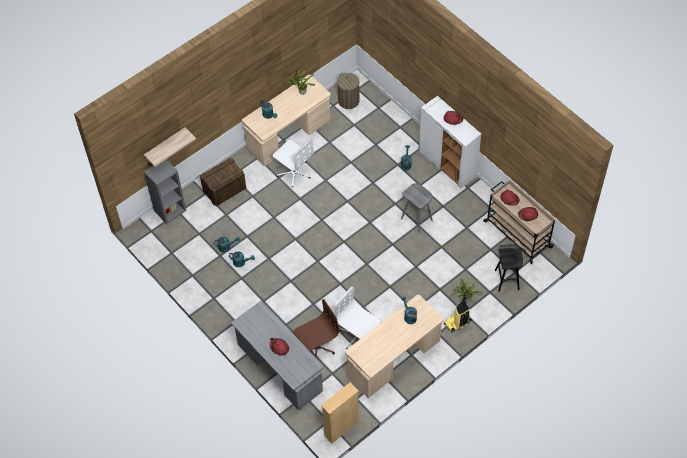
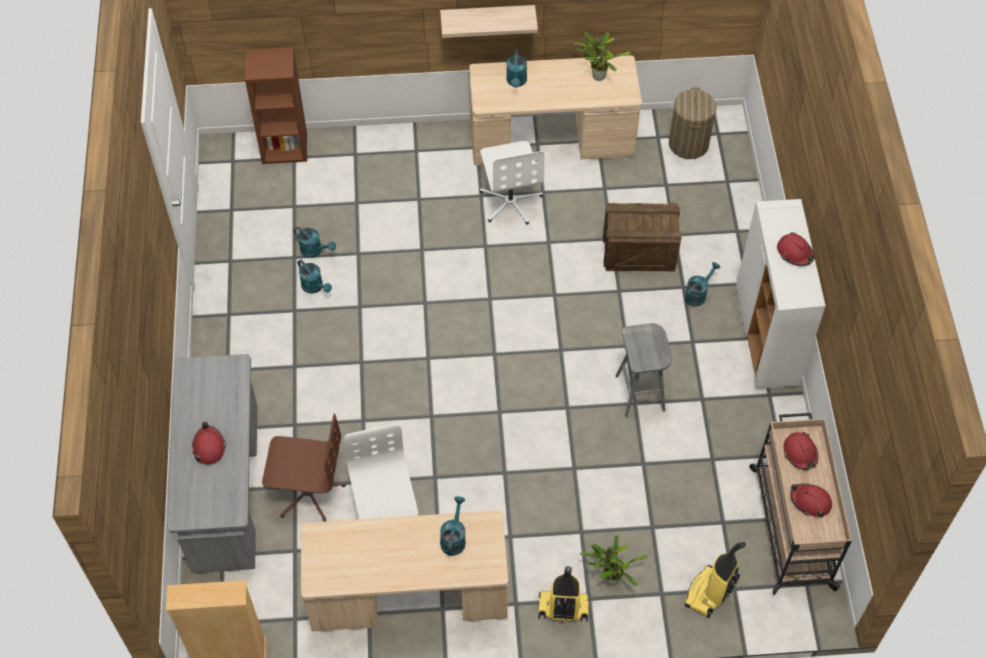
camera: 35 degrees right, 0 degrees up
(165, 145) = (300, 26): shelf -> shelf (487, 17)
(170, 210) = (285, 147): grey bookcase -> brown bookcase
(224, 189) = (387, 164): crate -> crate (638, 252)
(507, 280) = (708, 593): black stool -> vacuum cleaner

